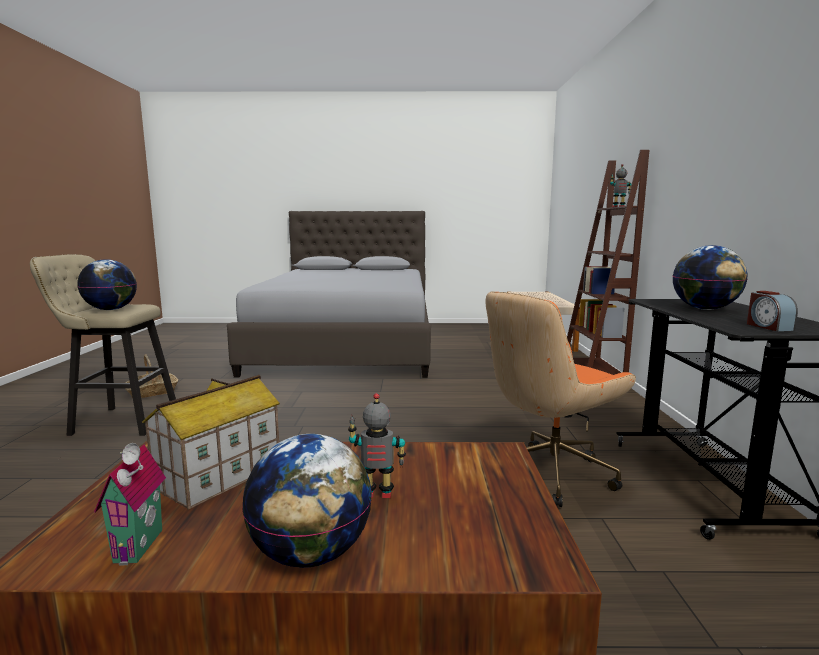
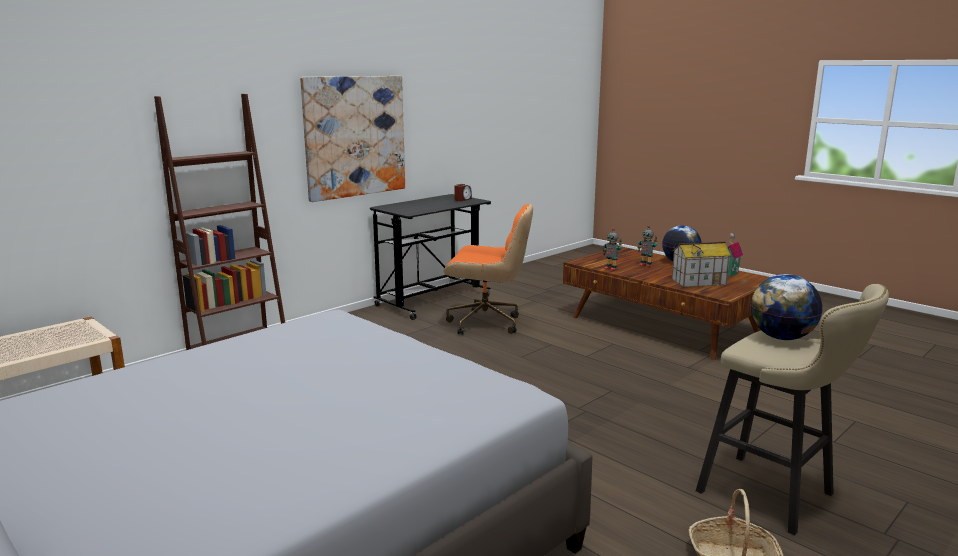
camera: 135 degrees left, 5 degrees up
(618, 207) = (211, 155): toy robot -> toy robot (610, 269)
(705, 309) = (425, 206): globe -> none
(729, 191) = (355, 136): none -> picture

